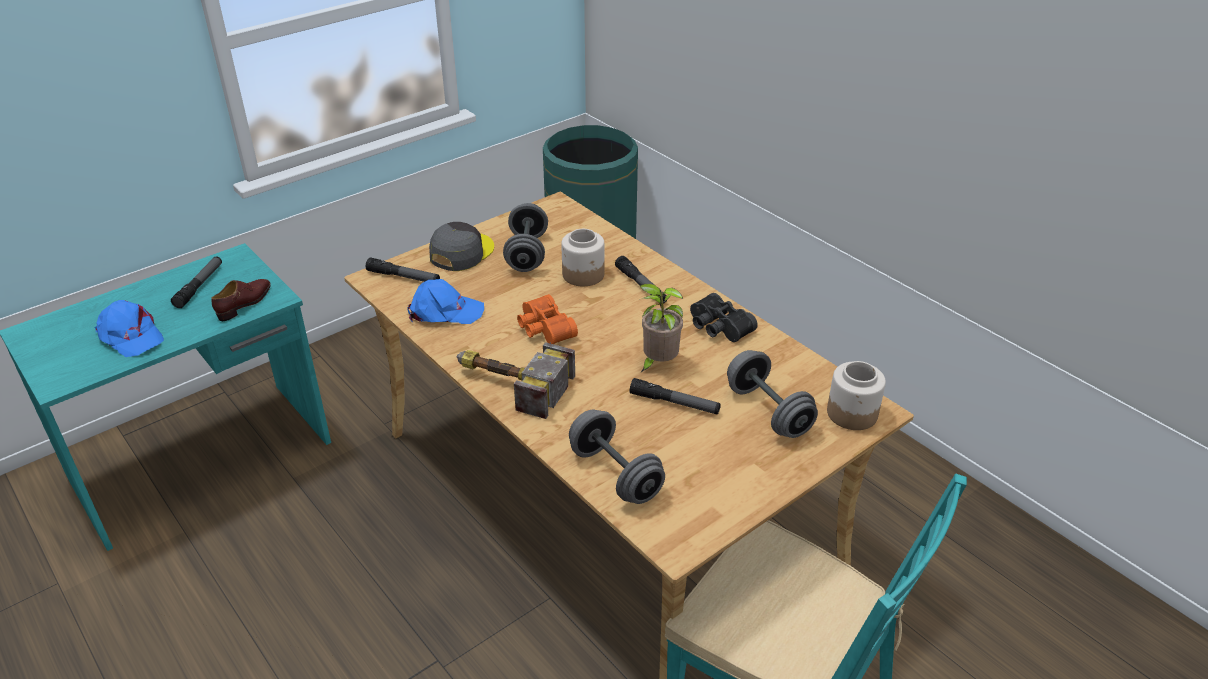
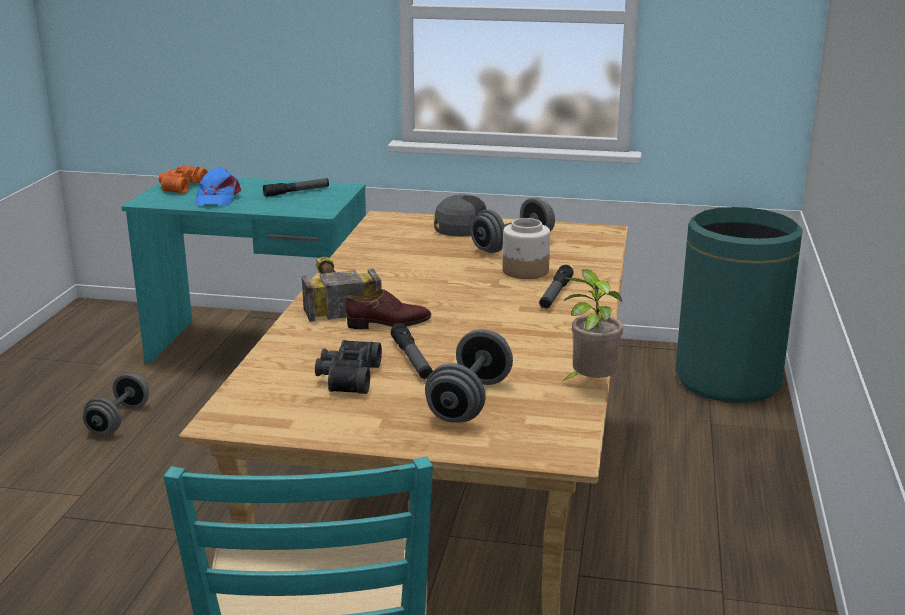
camera: 50 degrees right, 15 degrees down
(245, 303) = (300, 208): brown shoe -> brown shoe (389, 323)
(403, 277) = (401, 224): flashlight -> none
(444, 312) = (383, 248): blue cap -> none
(543, 329) = (423, 283): orange binoculars -> orange binoculars (181, 187)
(615, 474) = (279, 368): grey dumbbell -> grey dumbbell (119, 420)
(658, 363) = (456, 336): potted plant -> potted plant (590, 384)
(718, 327) = (556, 341): black binoculars -> black binoculars (347, 377)
(852, 413) = (538, 441): jar -> none

